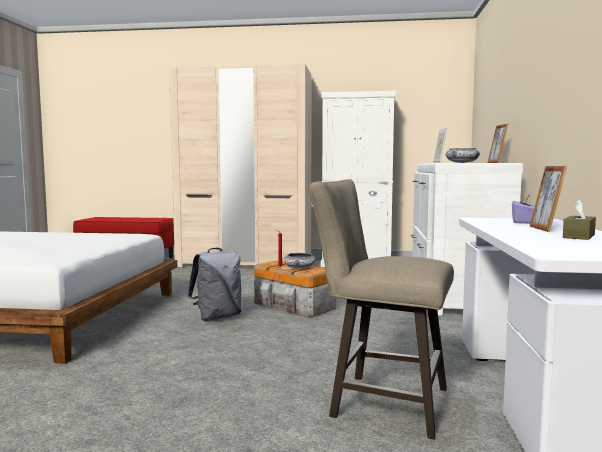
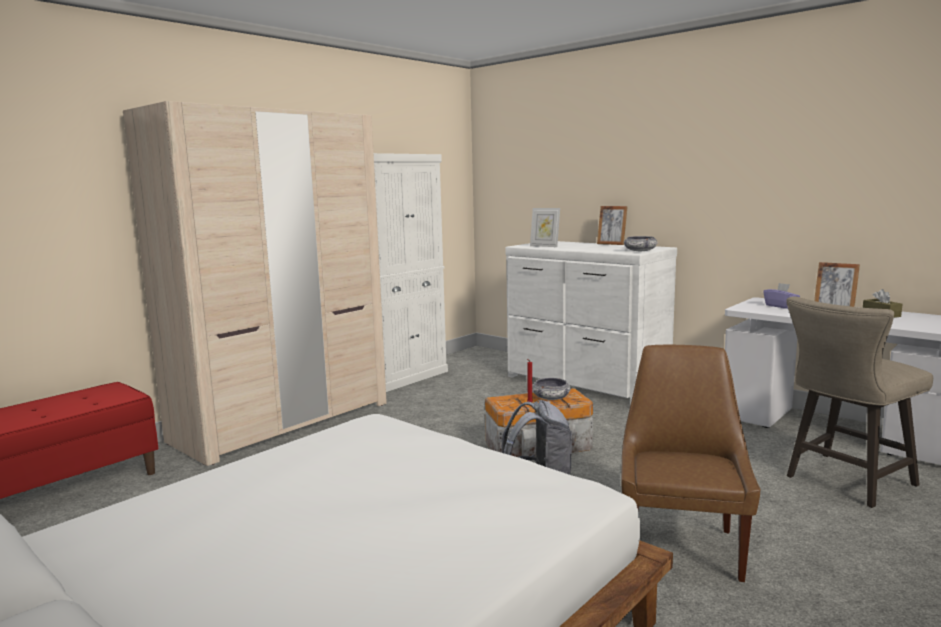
camera: 55 degrees left, 5 degrees up
(172, 358) = (681, 547): none -> brown chair

